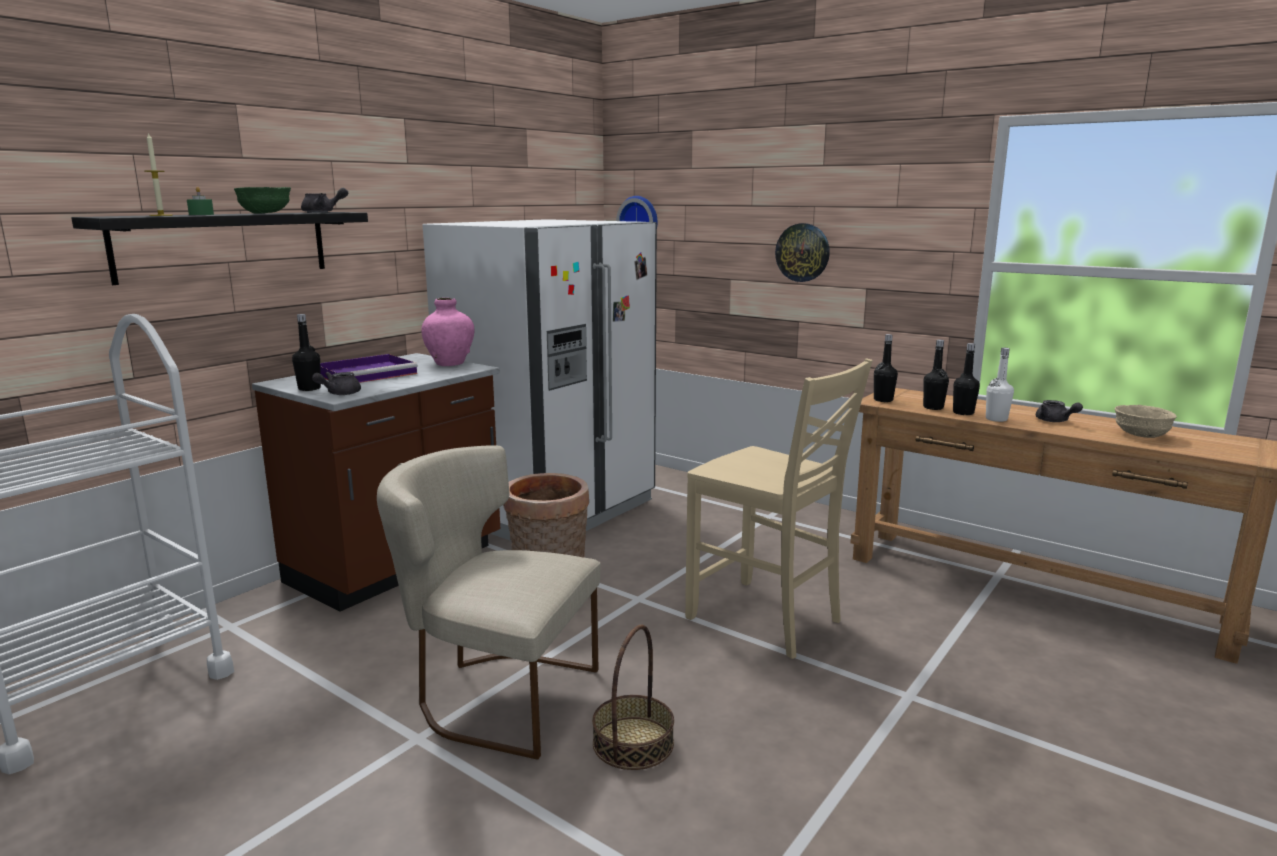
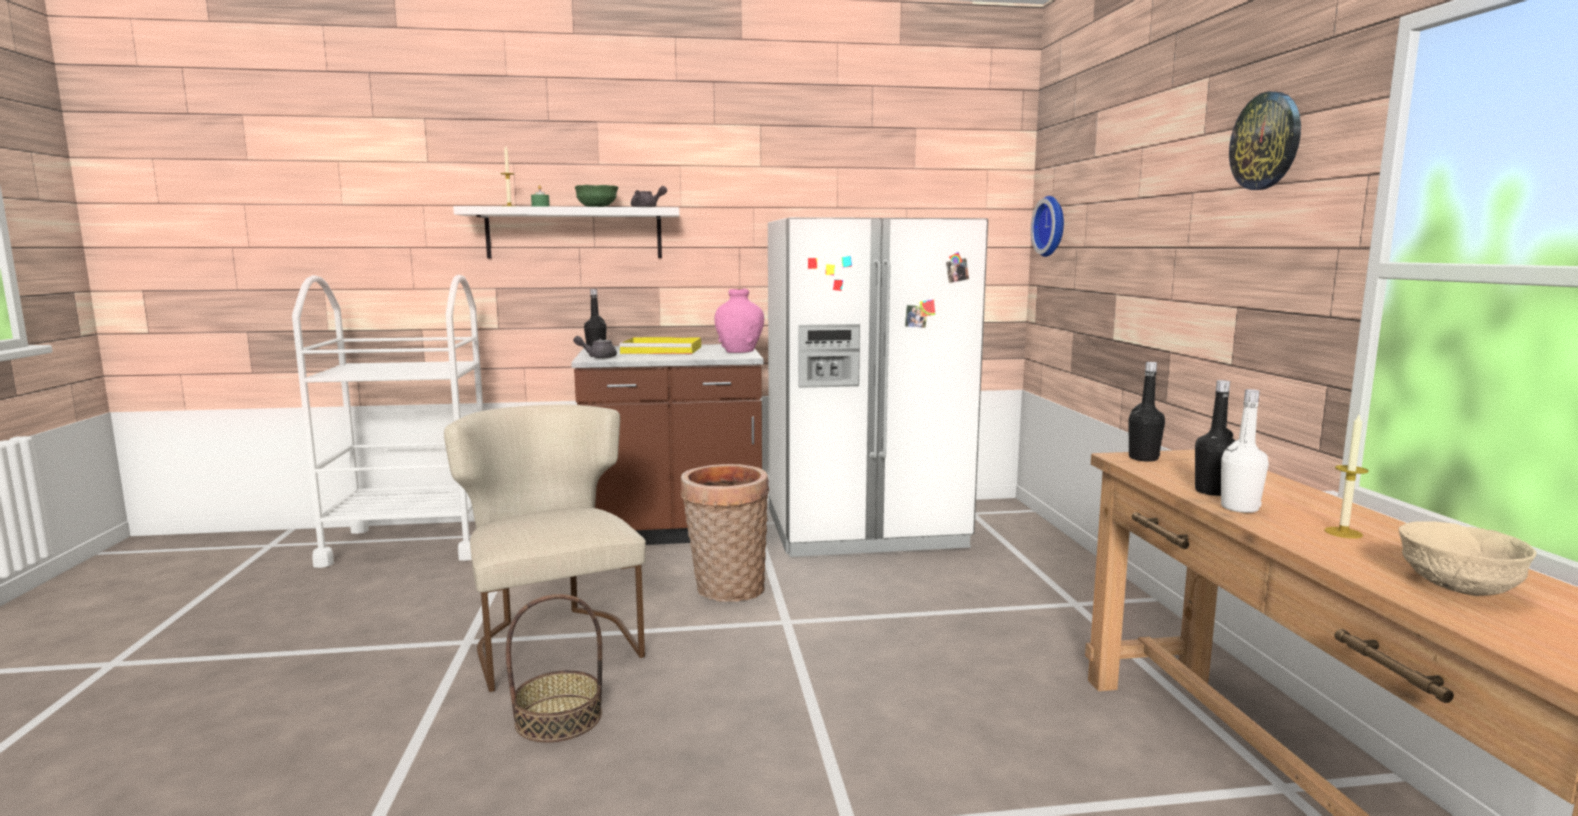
camera: 45 degrees right, 5 degrees down
(224, 245) = (574, 233): black shelf -> white shelf
(368, 373) = (663, 350): purple tray -> yellow tray
(766, 620) = (860, 689): beige chair -> none
(802, 252) = (1176, 256): wall clock -> wall clock (1266, 141)
(933, 407) = (1187, 478): black bottle -> none
(1055, 421) = (1343, 533): grey teapot -> candle

